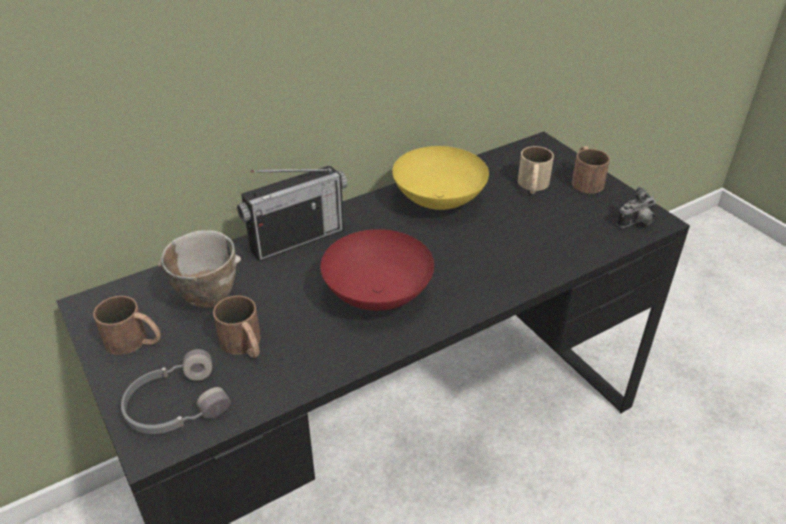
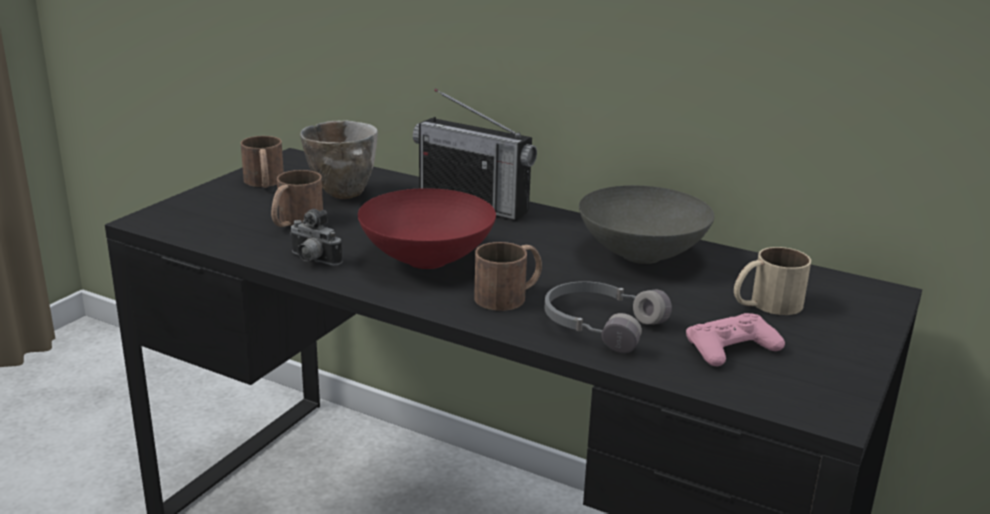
camera: 60 degrees right, 15 degrees down
(175, 405) = (200, 216): grey headphones -> grey headphones (600, 325)
(437, 200) = (640, 254): yellow bowl -> grey bowl
(576, 220) = (731, 348): none -> pink game controller
(584, 179) = (844, 338): brown mug -> brown mug (510, 295)
(637, 223) = (794, 397): camera -> camera (312, 261)

